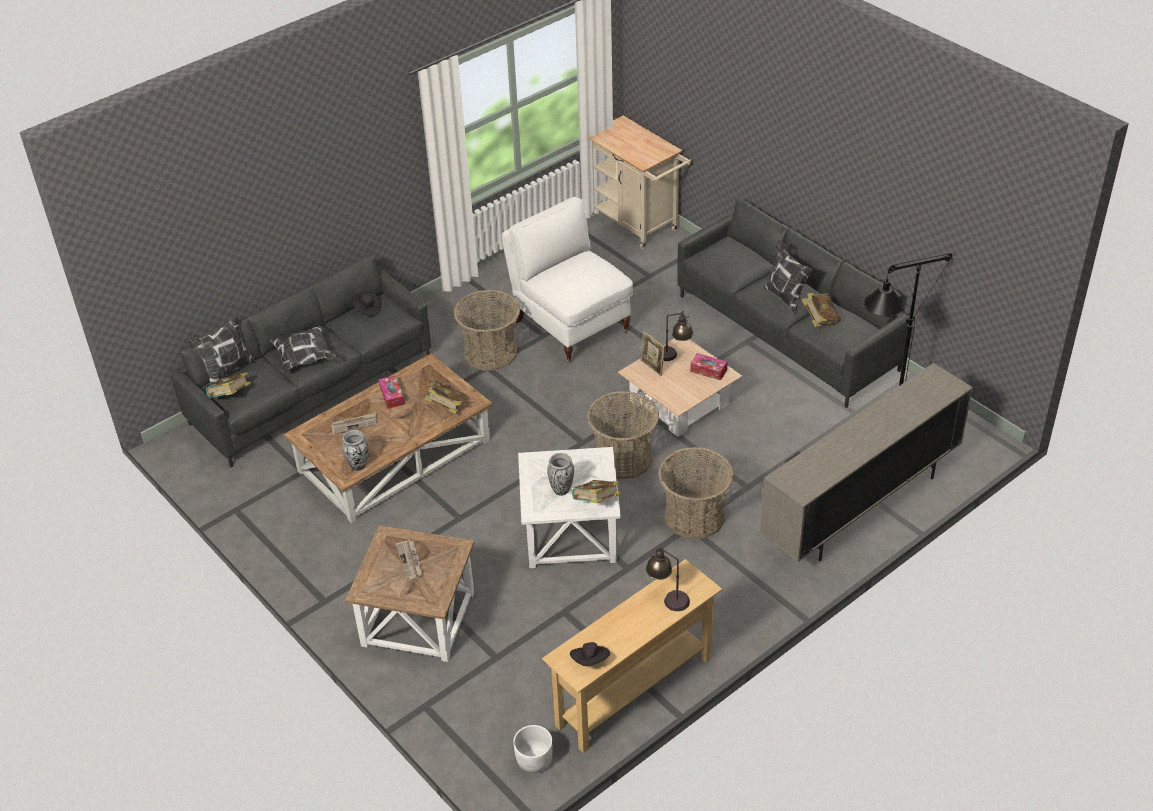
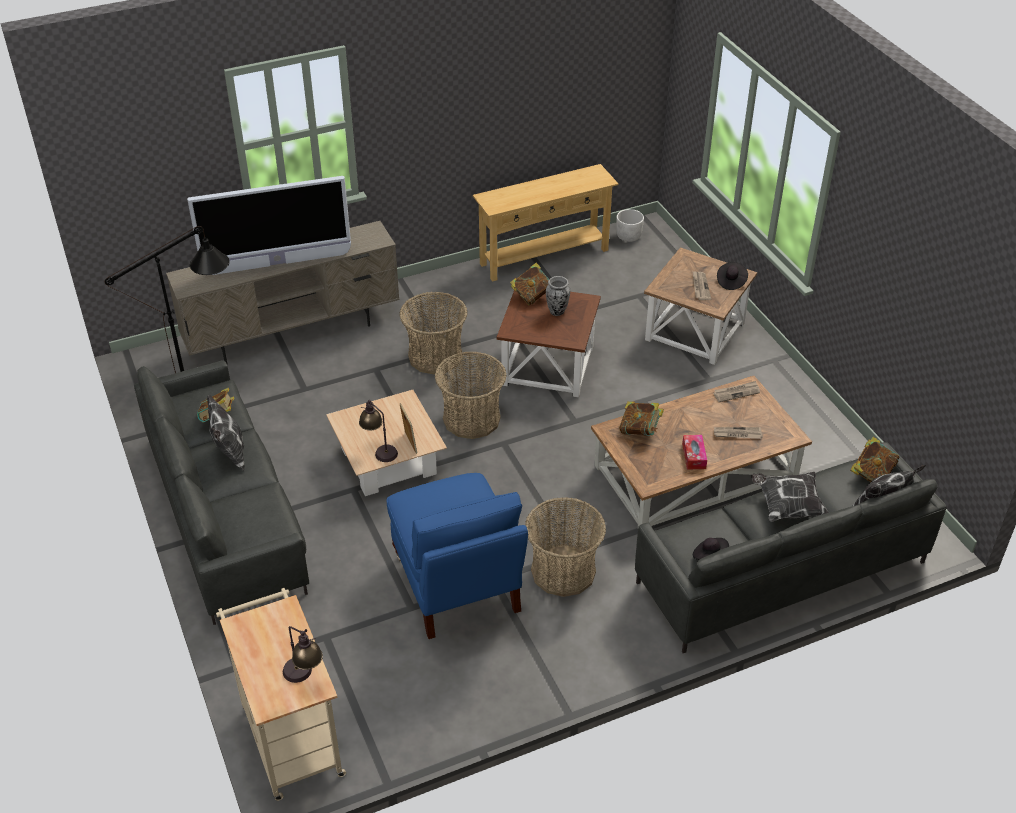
camera: 165 degrees left, 0 degrees up
(358, 466) = (736, 392): vase -> newspaper
(570, 326) = (457, 585): white armchair -> blue armchair
(571, 532) = (546, 367): white side table -> brown side table
(590, 660) = (585, 175): black hat -> black hat (731, 281)
(667, 598) = (514, 196): table lamp -> table lamp (304, 677)
(708, 370) = (355, 426): tissue box -> none
(870, 422) = (278, 264): none -> television

